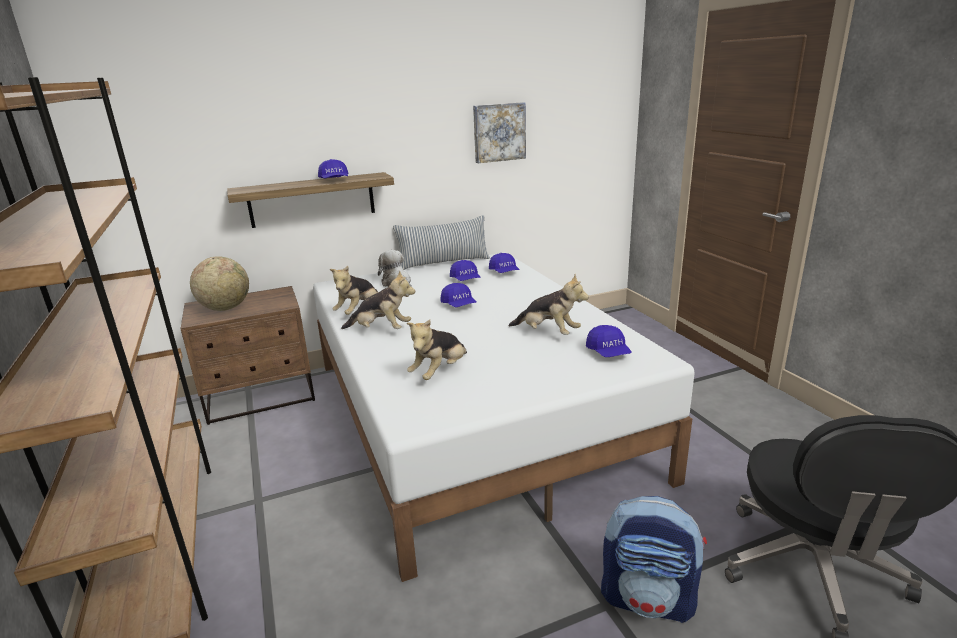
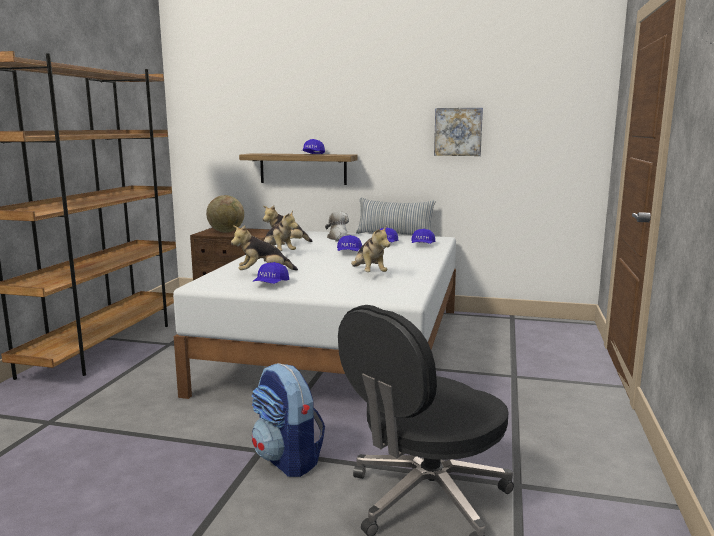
camera: 35 degrees right, 10 degrees down
(608, 353) = (381, 289): blue cap -> blue cap (270, 284)

